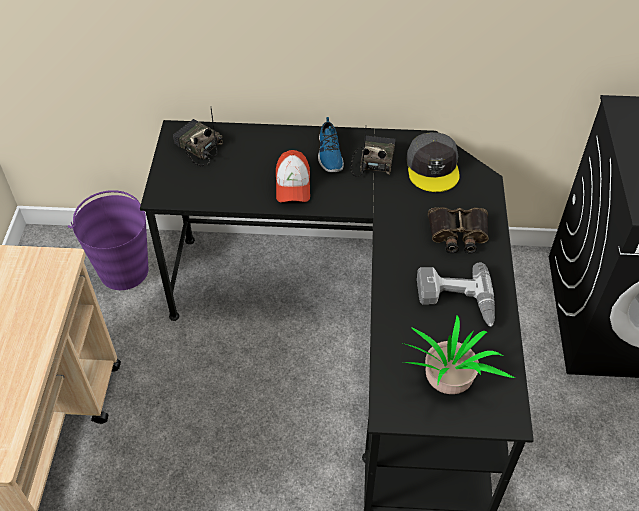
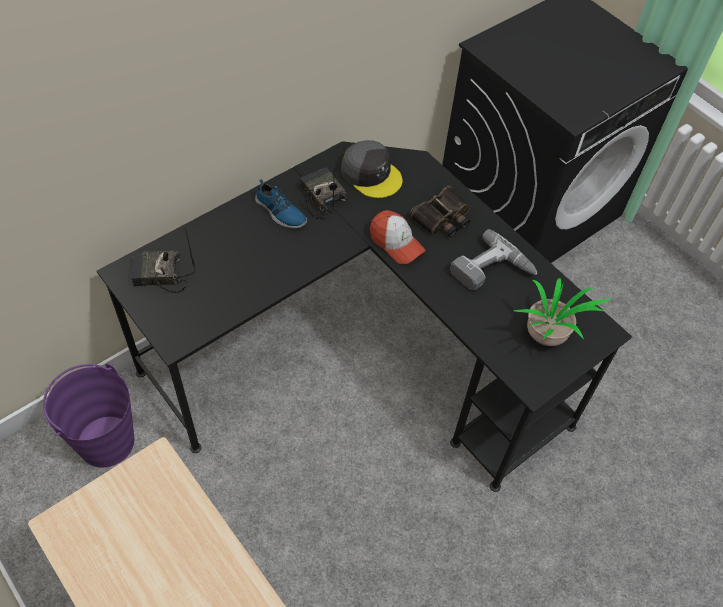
camera: 45 degrees left, 5 degrees up
(293, 185) = (279, 258): cap -> cap (396, 243)

